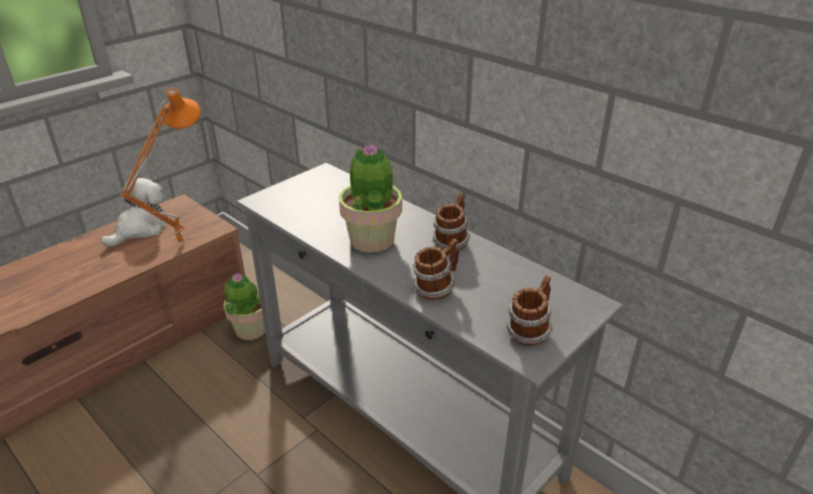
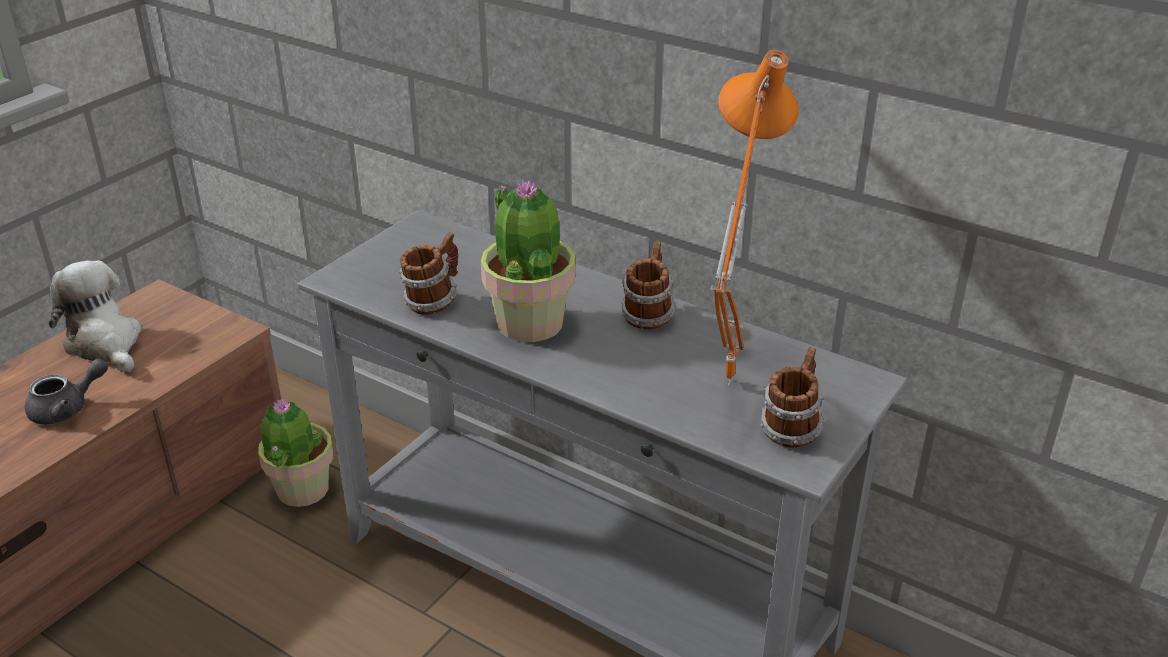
camera: 10 degrees left, 0 degrees up
(106, 265) = (67, 409): none -> grey teapot
(141, 229) = (105, 344): plush toy -> plush toy turned 60 degrees counterclockwise
(180, 243) = (181, 360): orange table lamp -> orange table lamp (723, 381)
(435, 289) = (645, 384): mug -> mug (433, 301)

